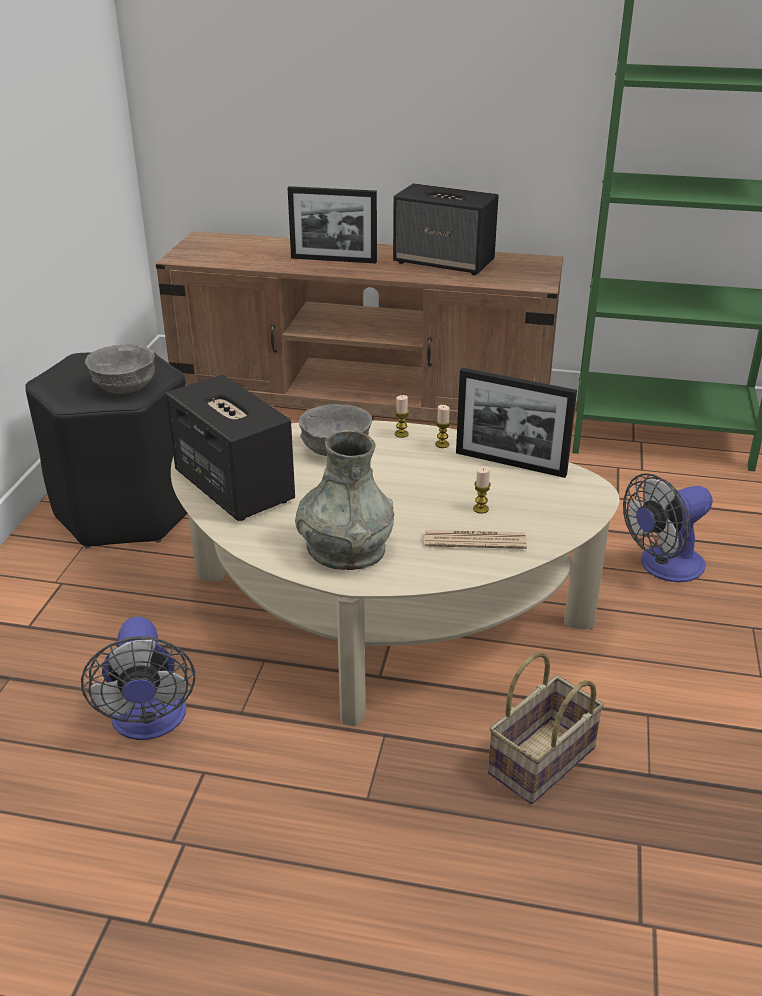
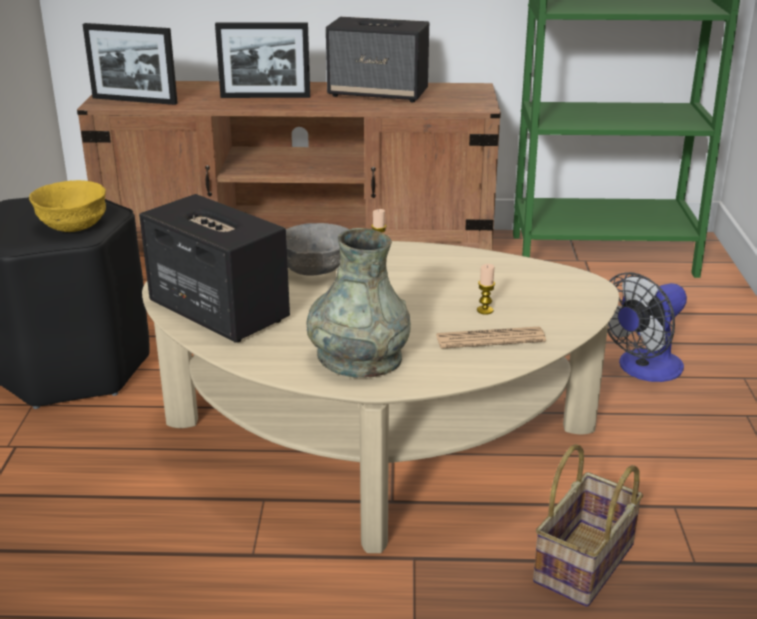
camera: 10 degrees left, 5 degrees down
(125, 387) = (74, 225): grey bowl -> yellow bowl
(149, 722) = (152, 577): fan -> none
(442, 444) = (423, 257): candle -> none
(510, 463) = (499, 268): picture frame -> picture frame (134, 100)

